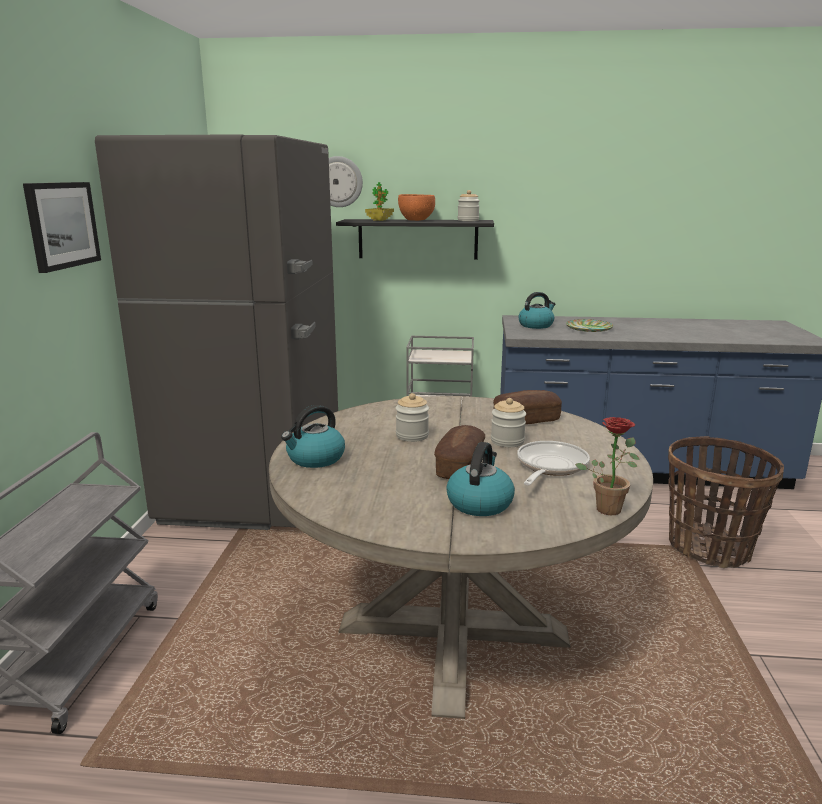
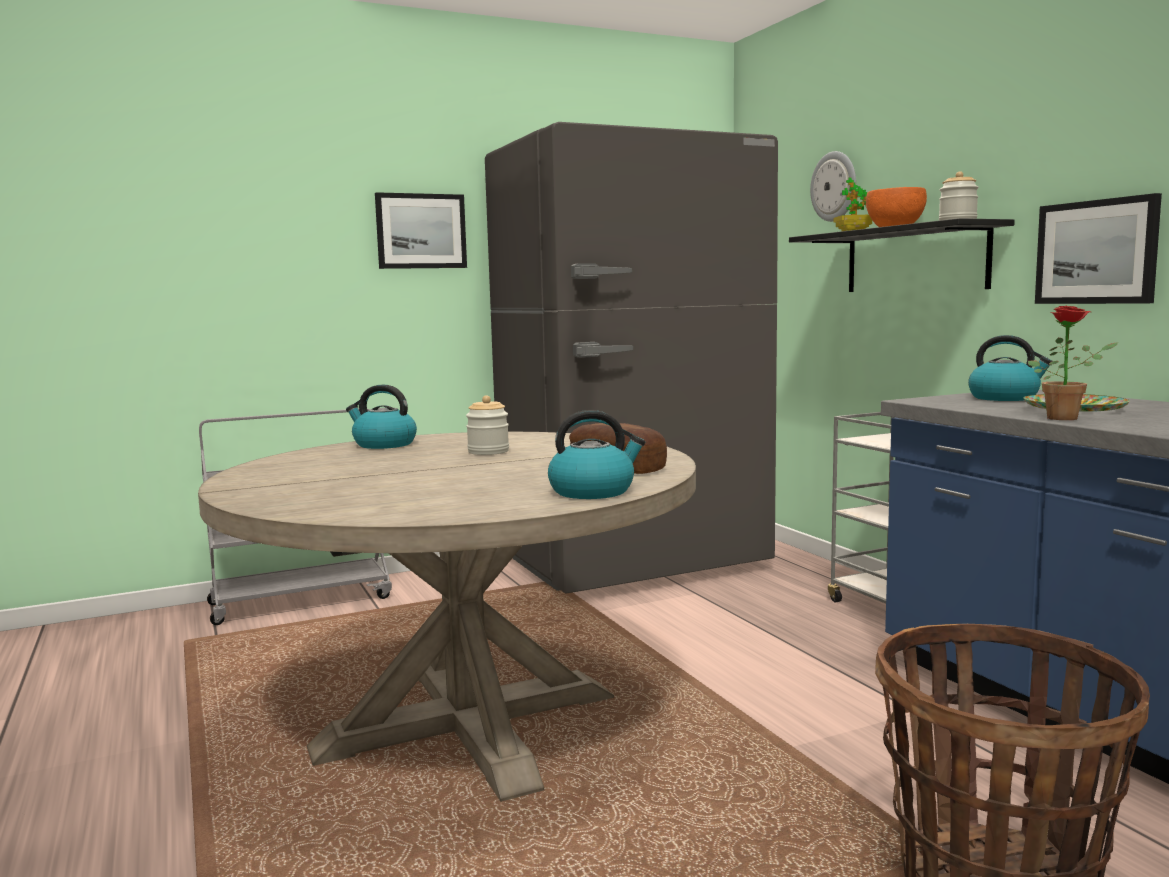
camera: 60 degrees right, 10 degrees down
(460, 466) = (420, 470): bread -> none
(479, 503) = (324, 485): kettle -> kettle (593, 491)
(507, 441) = (524, 472): jar -> none
(544, 242) = (1096, 252): none -> picture
(549, 467) = (461, 490): frying pan -> none
(609, 507) = (357, 516): potted plant -> potted plant (1068, 418)

